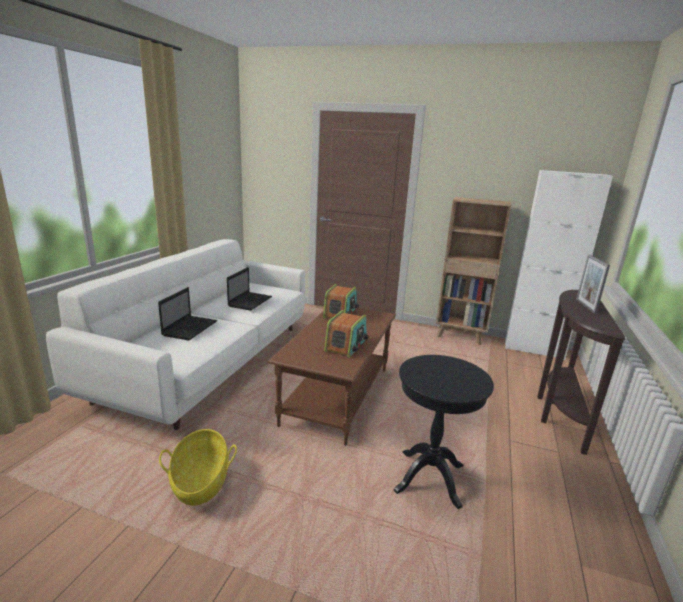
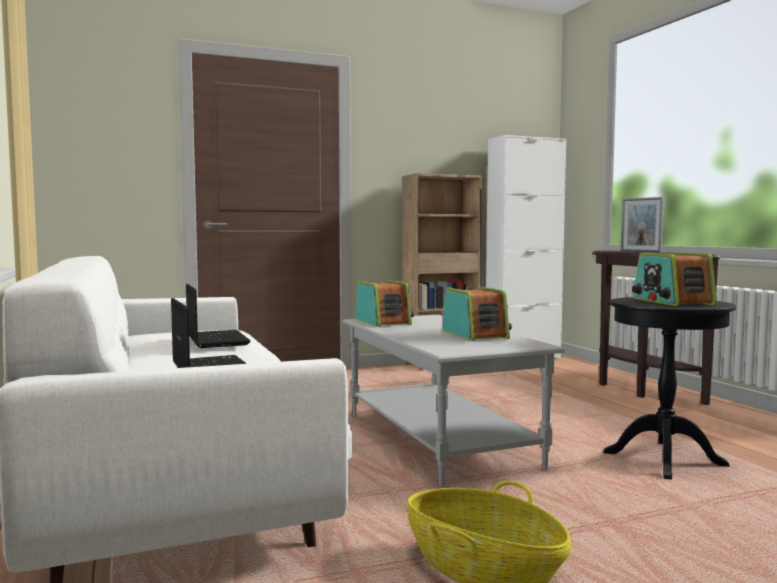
camera: 40 degrees left, 15 degrees down
(336, 395) = (436, 440): brown coffee table -> grey coffee table
(446, 375) = (671, 301): none -> radio

